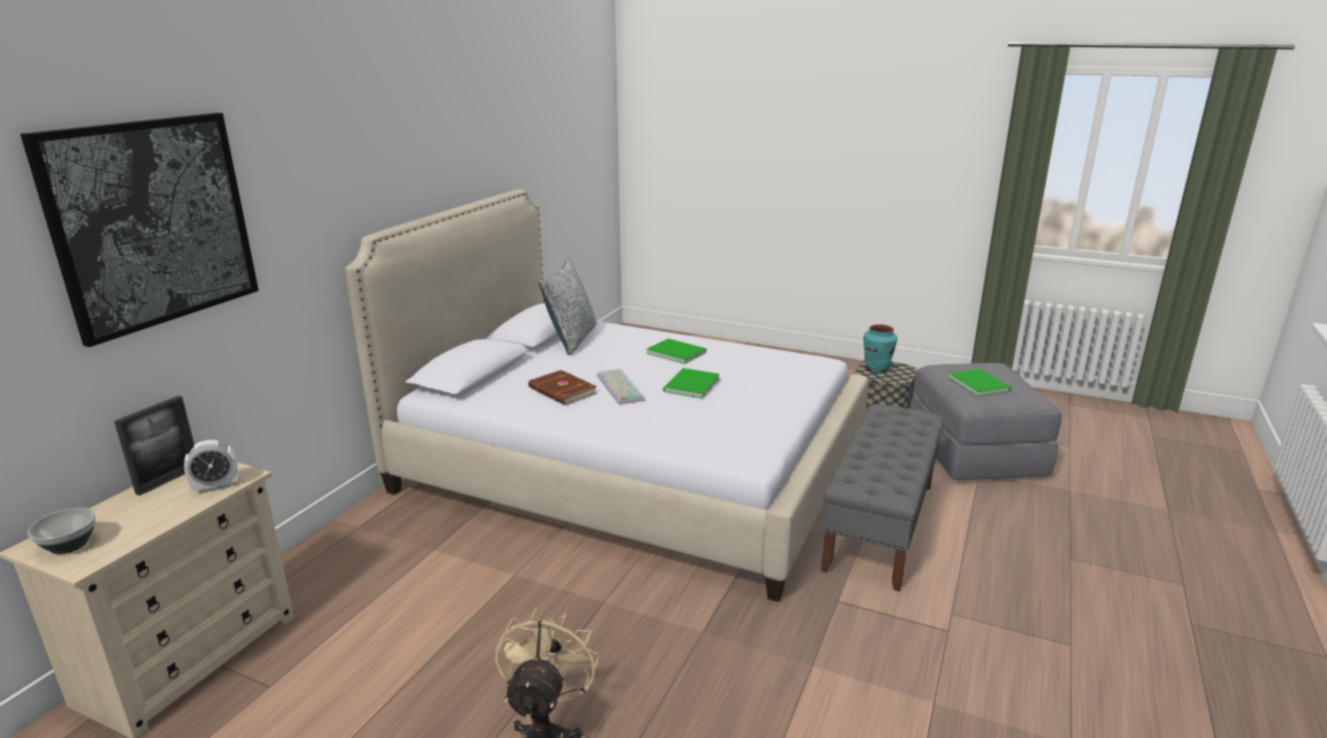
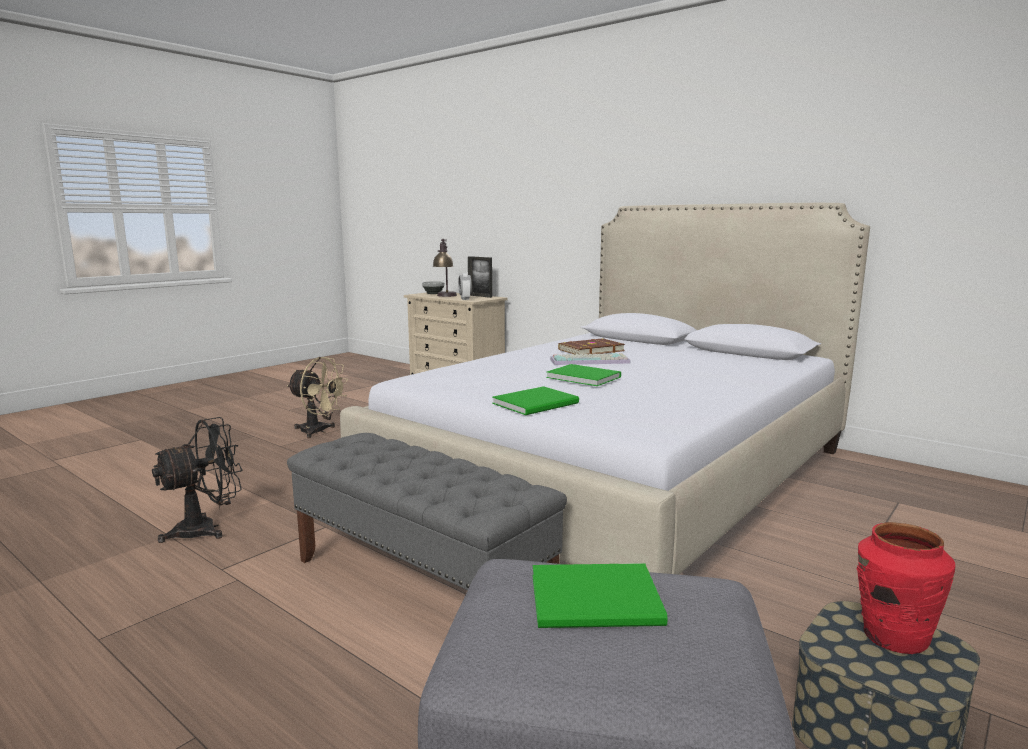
camera: 105 degrees right, 10 degrees down
(151, 517) = (445, 296): none -> table lamp
(153, 223) = (515, 171): picture -> none
(571, 339) = (732, 357): pillow -> none
(675, 352) = (691, 381): green book -> green book (538, 403)
(876, 369) = (894, 637): turquoise vase -> red vase
(901, 682) = (206, 529): none -> black fan

